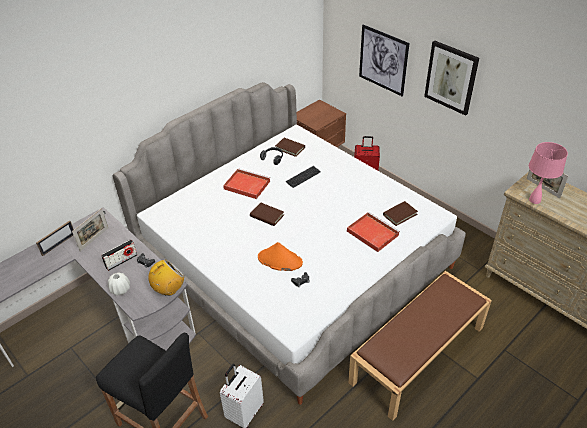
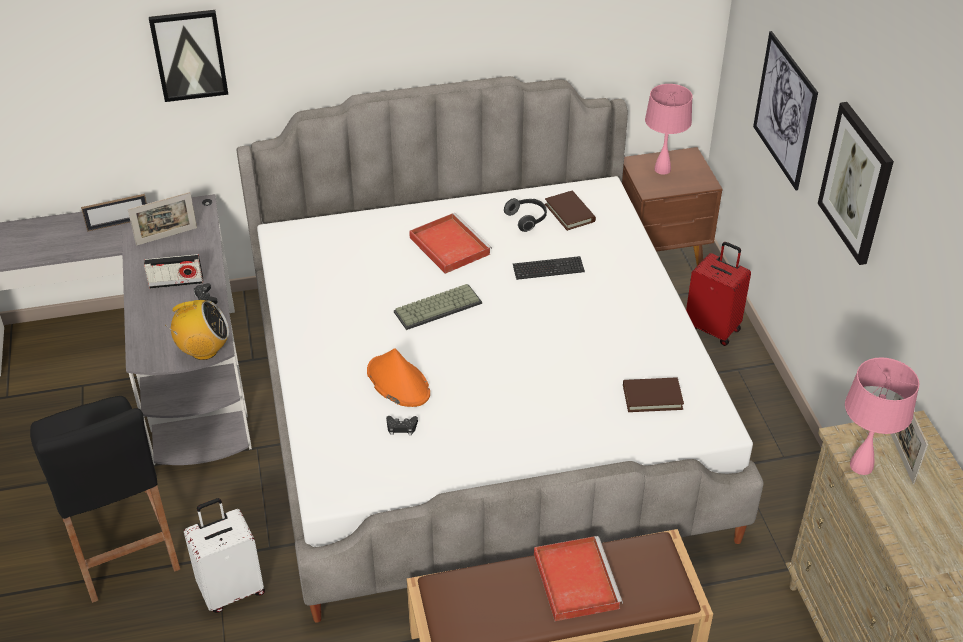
camera: 30 degrees right, 0 degrees up
(75, 127) = (189, 55): none -> picture
(120, 289) = (144, 322): white vase -> none
(267, 216) = (438, 306): brown book -> keyboard
(313, 114) = (662, 169): none -> pink table lamp
(371, 233) = (577, 405): red tray -> red tray (575, 579)

